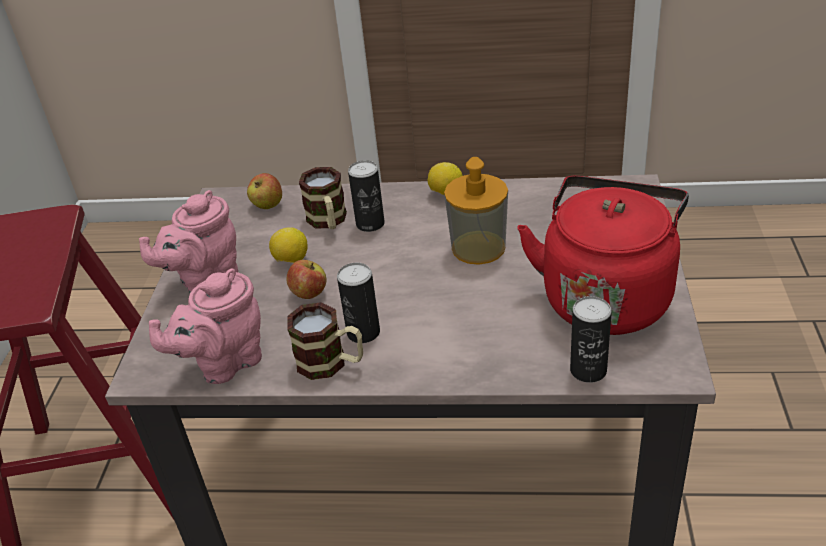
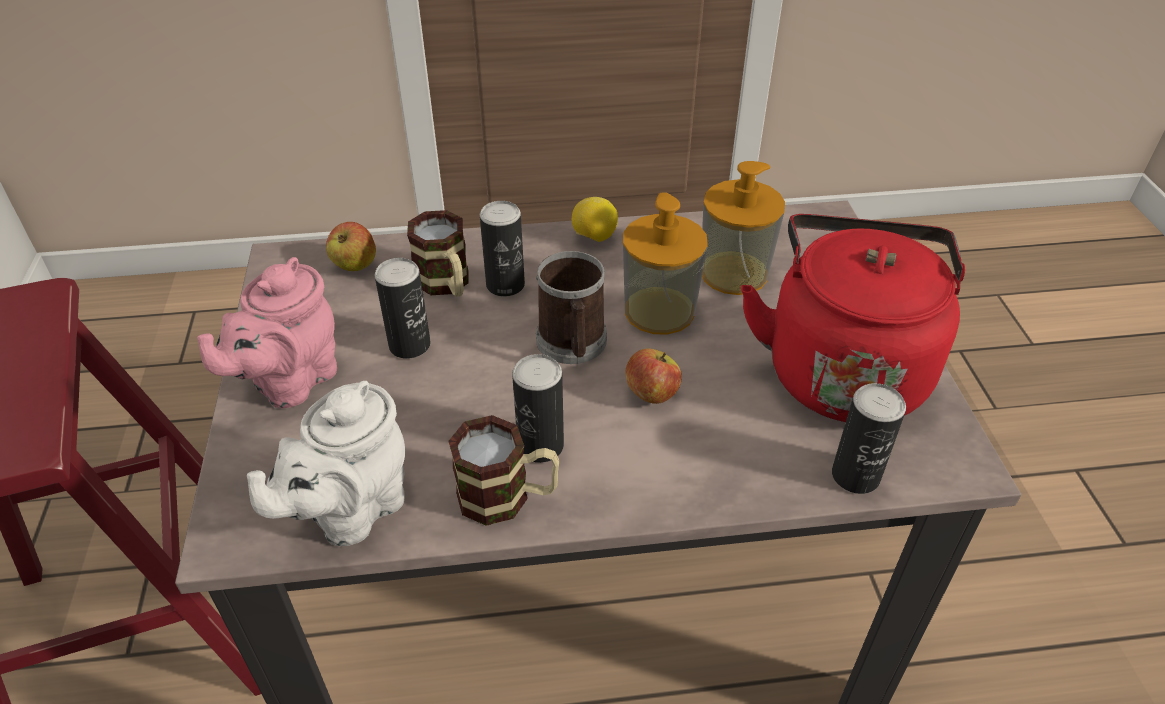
camera: 15 degrees left, 5 degrees up
(224, 363) = (351, 511): pink teapot -> white teapot
(291, 261) = (409, 345): lemon -> can
(309, 293) = (448, 393): apple -> apple (651, 394)
(406, 267) = (573, 345): none -> mug
(545, 224) = (734, 273): none -> soap dispenser

